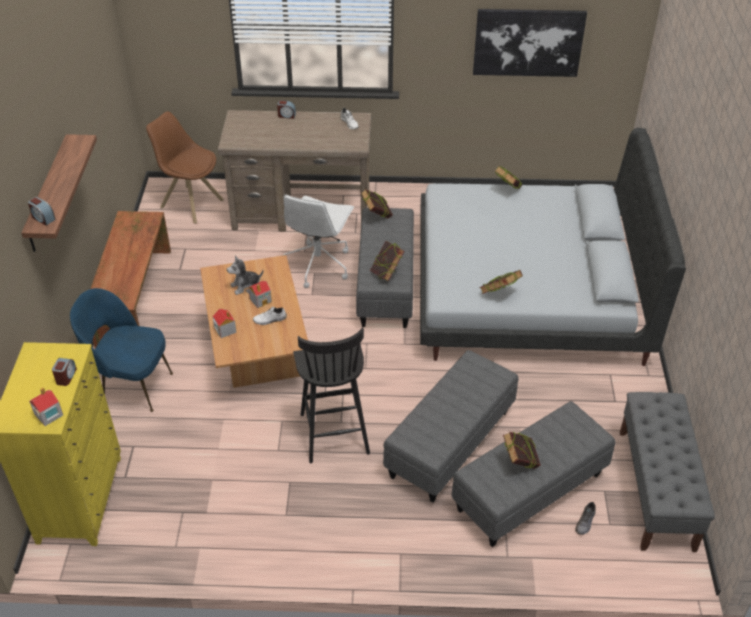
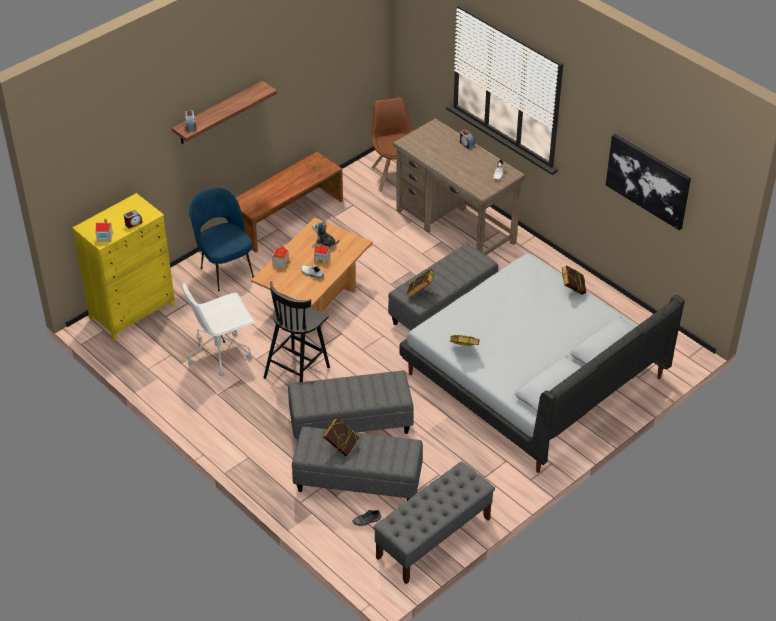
camera: 45 degrees right, 0 degrees up
(319, 263) = (421, 267): white office chair -> white office chair (222, 352)
(376, 216) = (465, 253): book -> none

